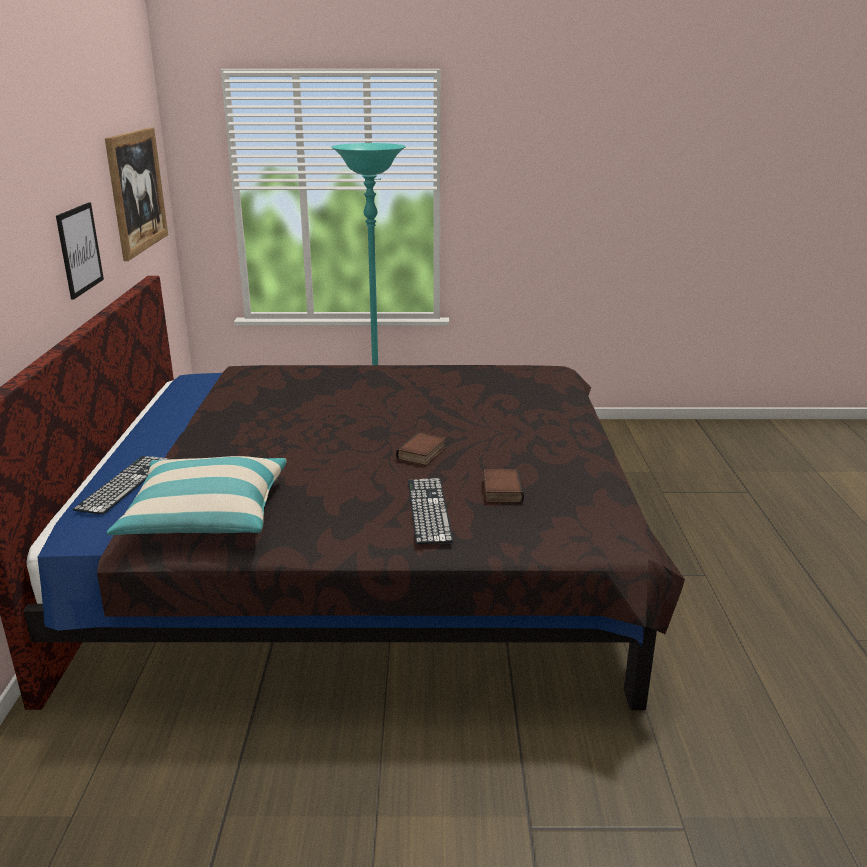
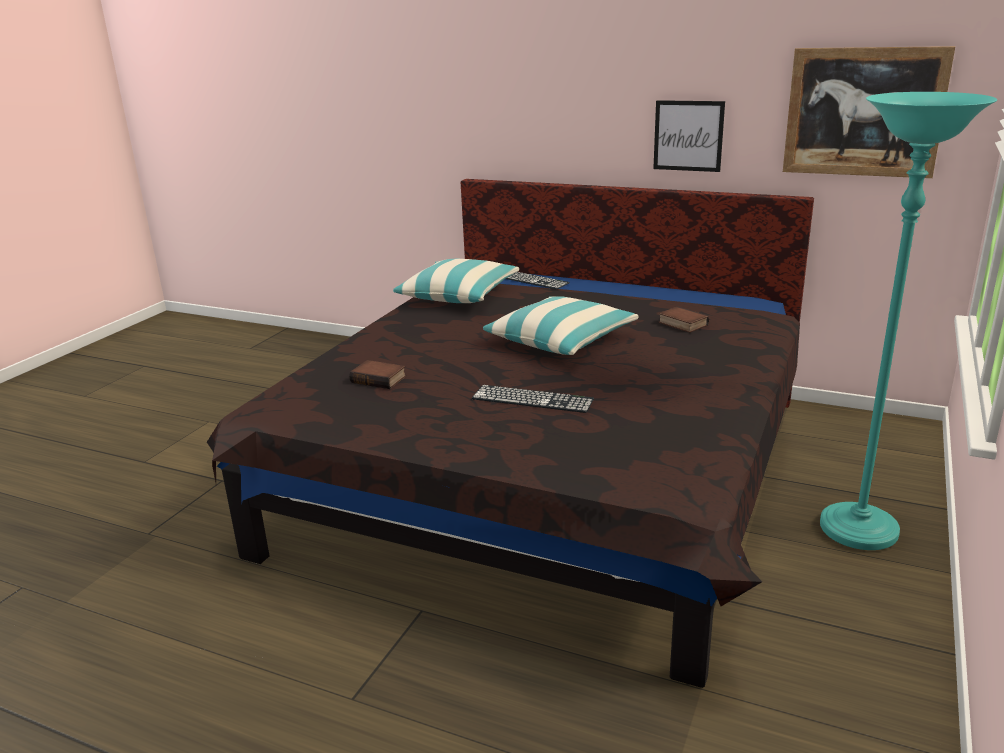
camera: 115 degrees right, 0 degrees up
(346, 430) = (560, 340): none -> pillow
(422, 454) = (479, 361): book -> book (681, 324)
(429, 510) = (384, 350): keyboard -> keyboard (532, 399)

